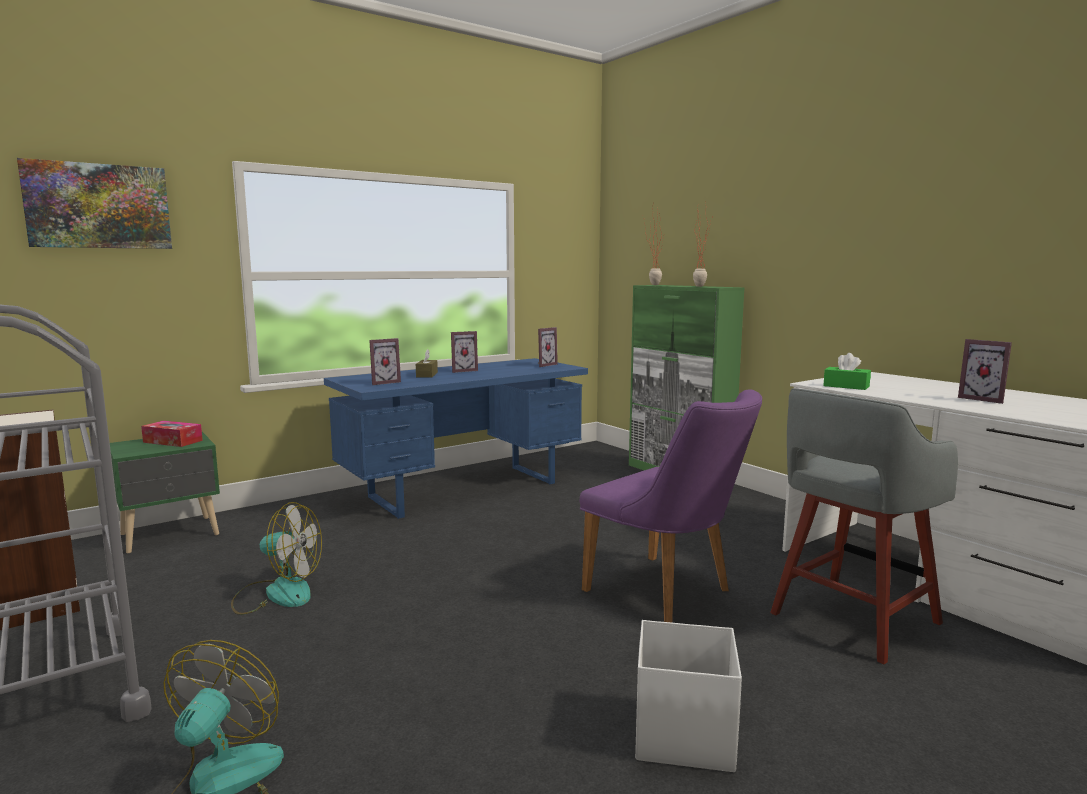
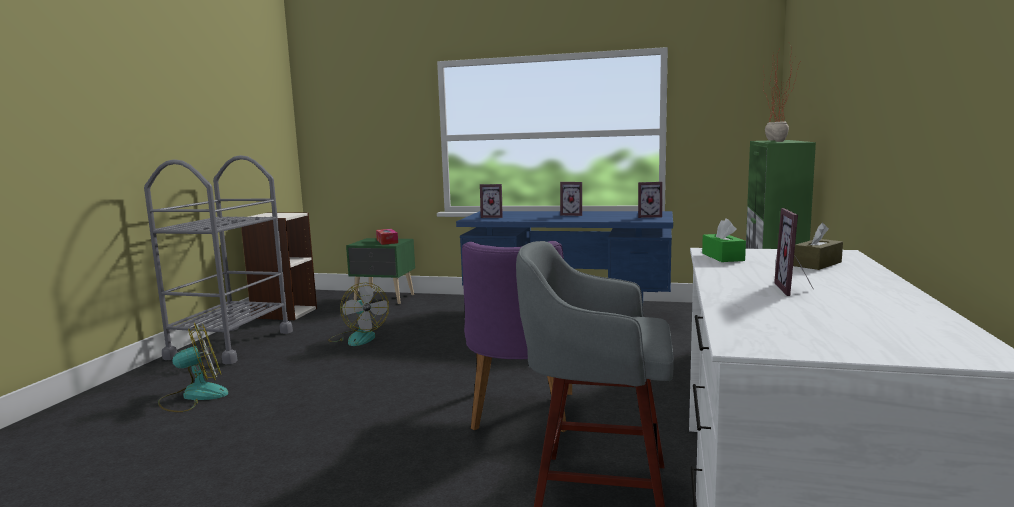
camera: 50 degrees right, 0 degrees up
(98, 206) = (367, 98): picture -> none
(427, 375) = (538, 215): brown tissue box -> brown tissue box (817, 264)
(682, 735) = (334, 474): white storage box -> none

